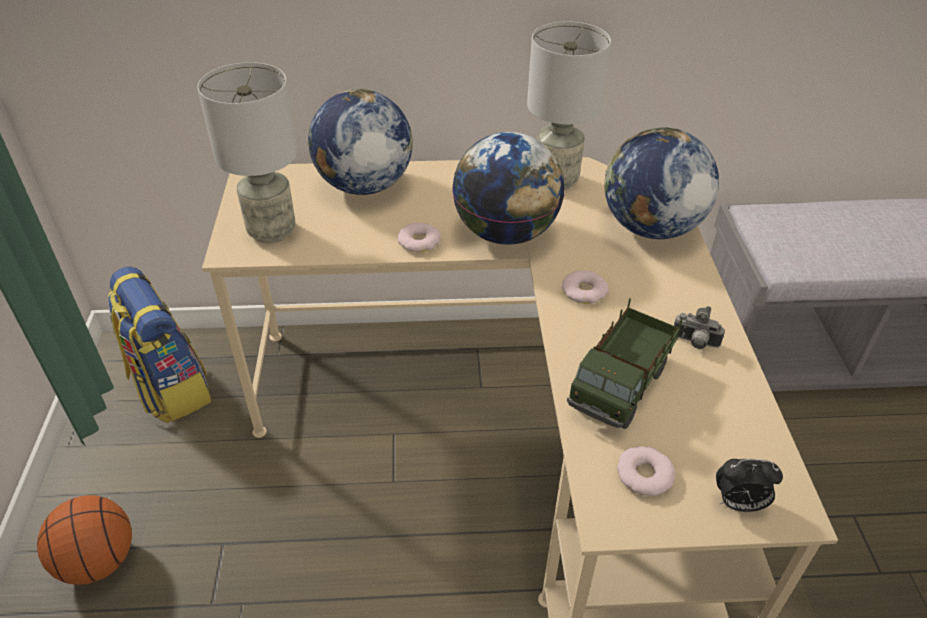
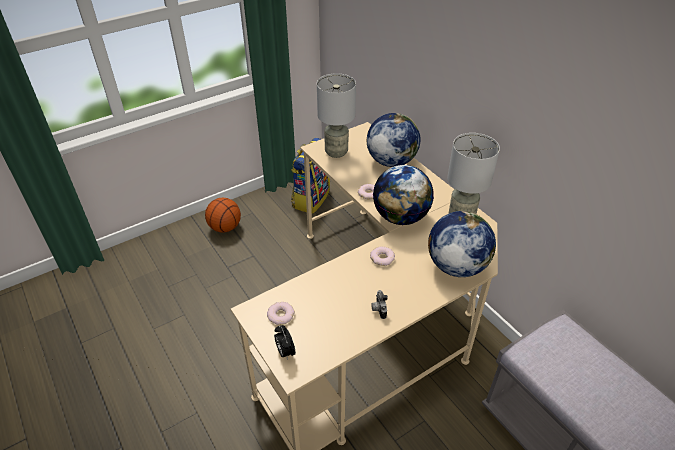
camera: 60 degrees right, 0 degrees up
(621, 385) = (328, 291): toy truck -> none

